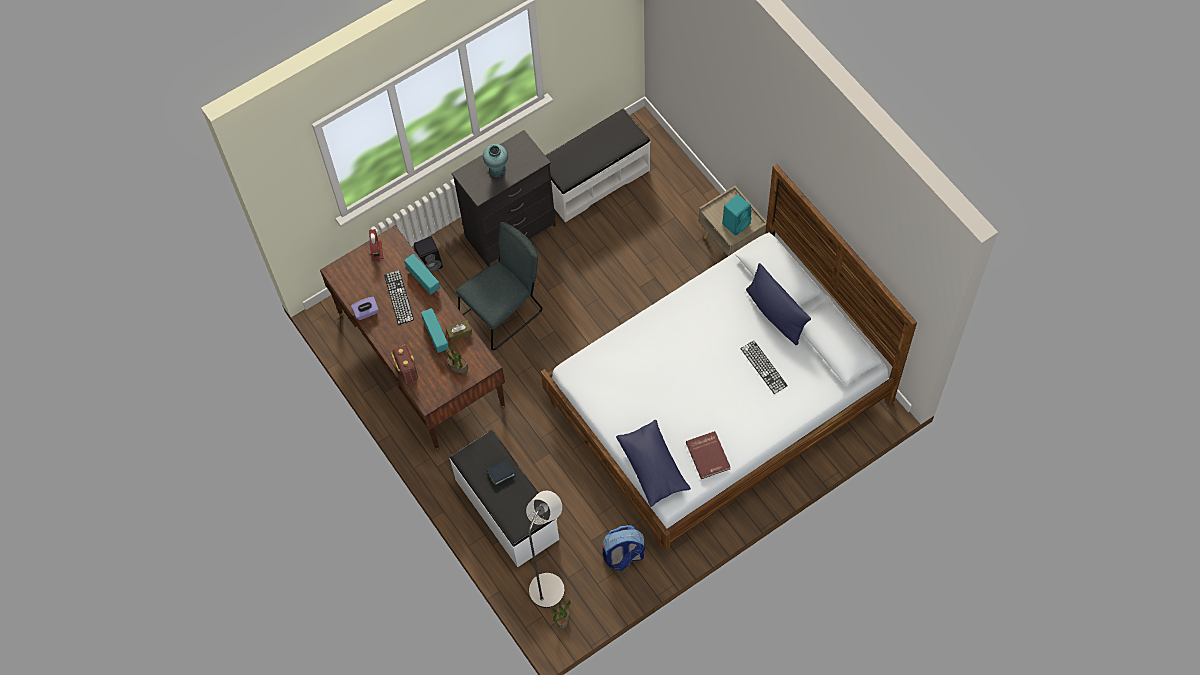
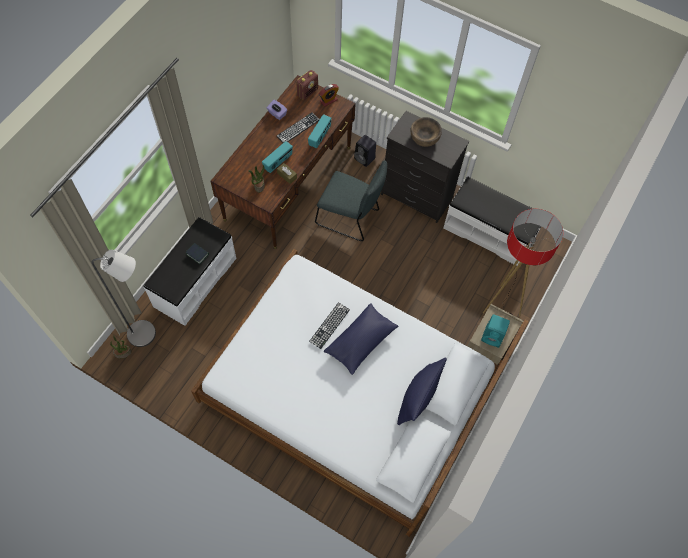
camera: 60 degrees right, 0 degrees up
(407, 370) = (242, 155): radio -> radio (307, 92)
(497, 169) = (424, 137): turquoise vase -> brown bowl
(623, 556) = (187, 375): backpack -> none
(653, 467) = (239, 355): blue pillow -> blue pillow (360, 342)
(686, 208) = (501, 305): none -> floor lamp
(708, 455) = (266, 393): red book -> none
(763, 367) = (365, 405): keyboard -> keyboard (329, 325)

